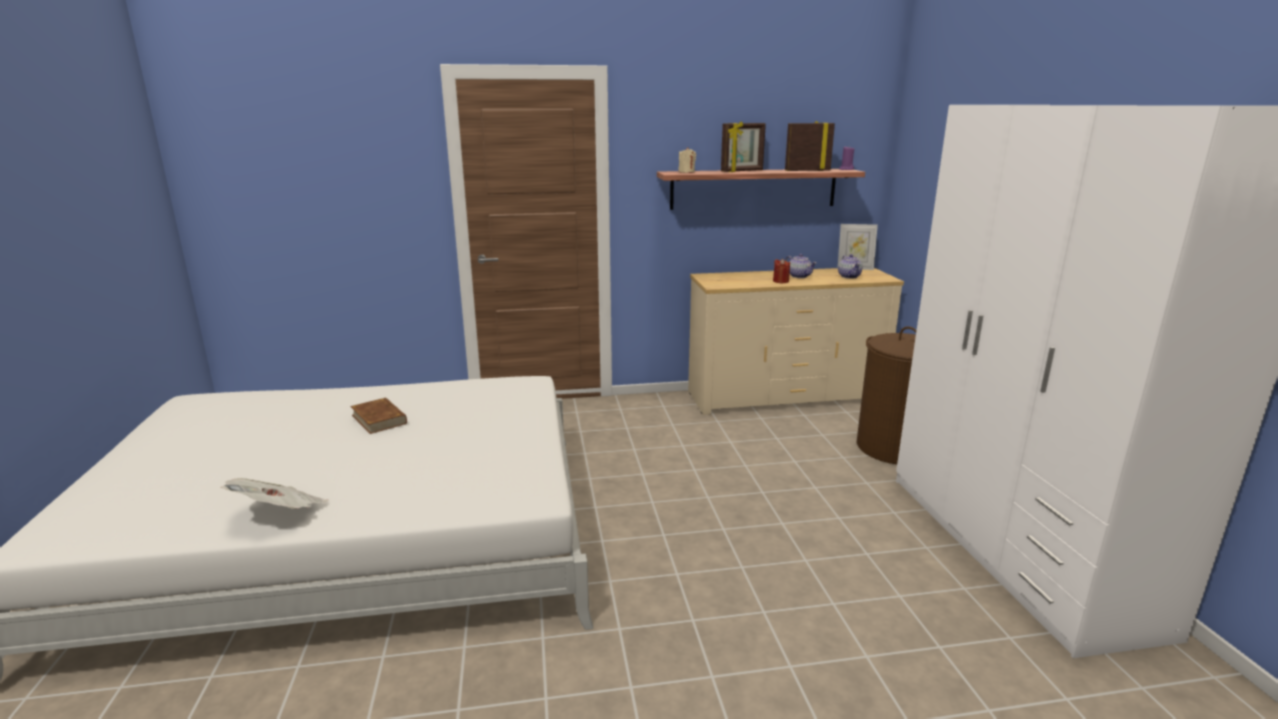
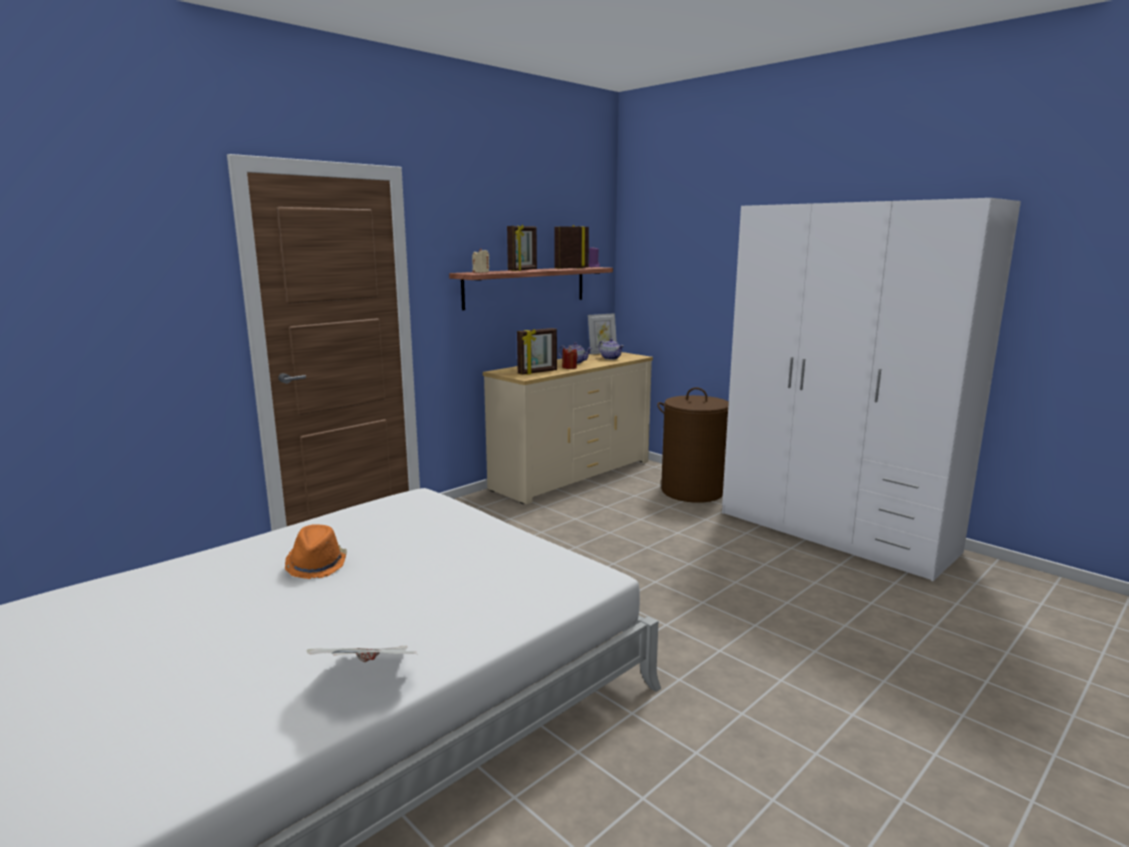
camera: 35 degrees left, 5 degrees down
(379, 419) = (317, 564): brown book -> orange hat
(738, 282) = (538, 372): none -> picture frame

